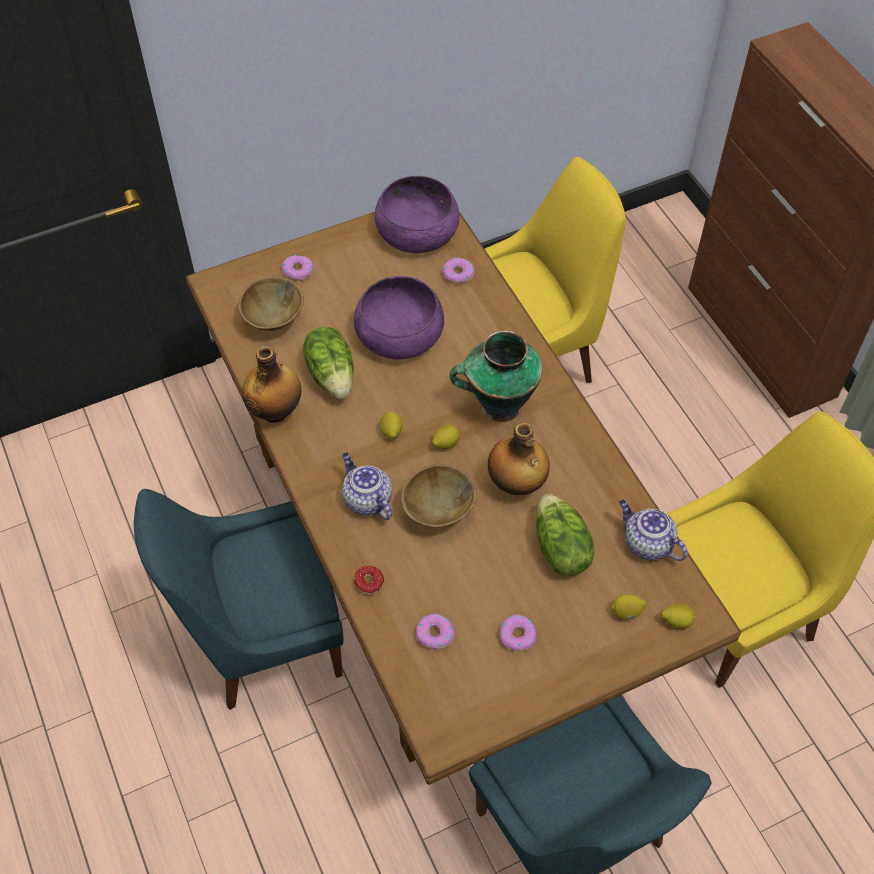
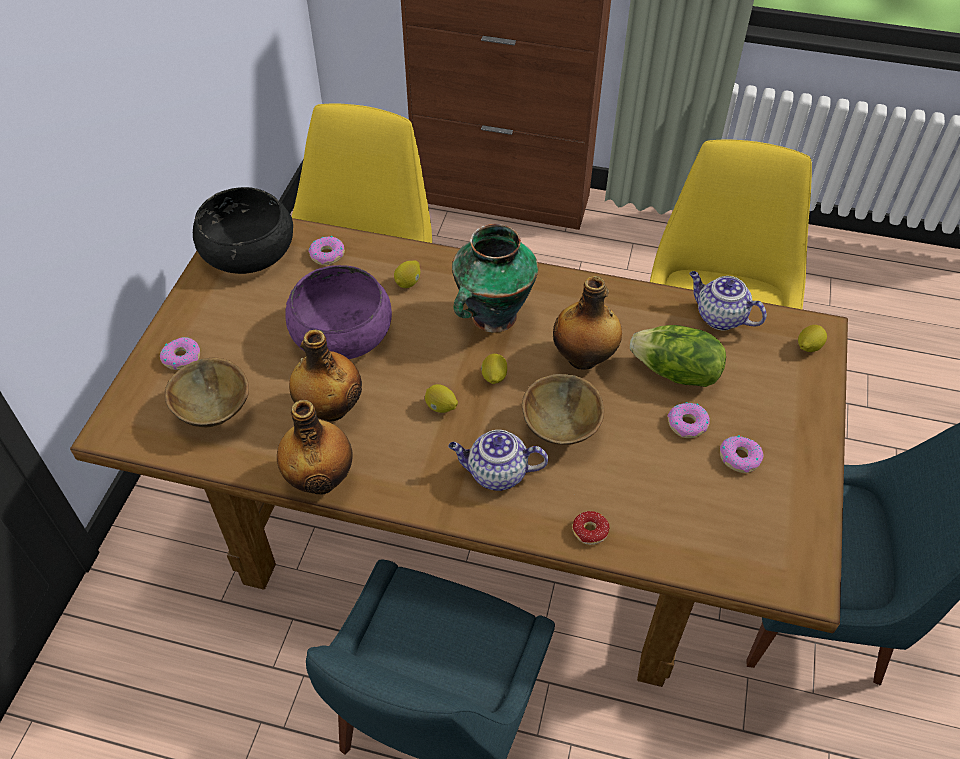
camera: 50 degrees left, 5 degrees down
(332, 375) = (330, 408): lettuce -> bottle
(417, 231) = (247, 250): purple bowl -> black bowl
(434, 634) = (689, 517): donut -> donut (687, 424)
(626, 612) = (775, 372): lemon -> lemon (408, 282)
(646, 543) = (719, 317): teapot -> teapot turned 45 degrees clockwise

